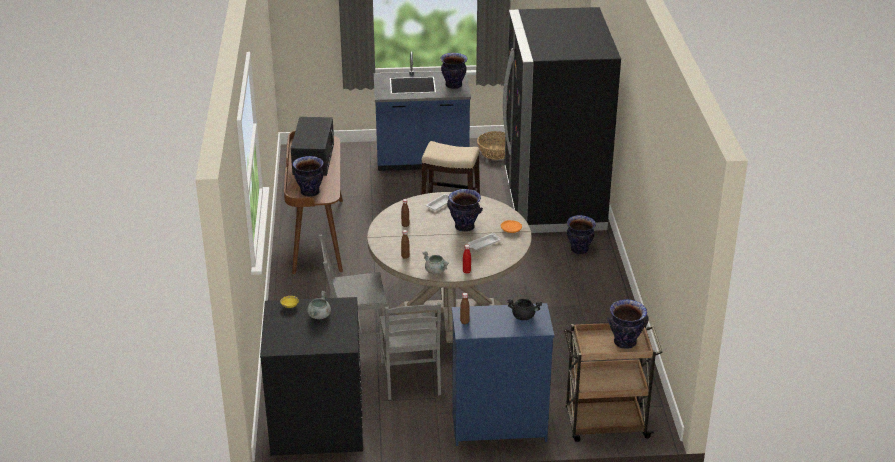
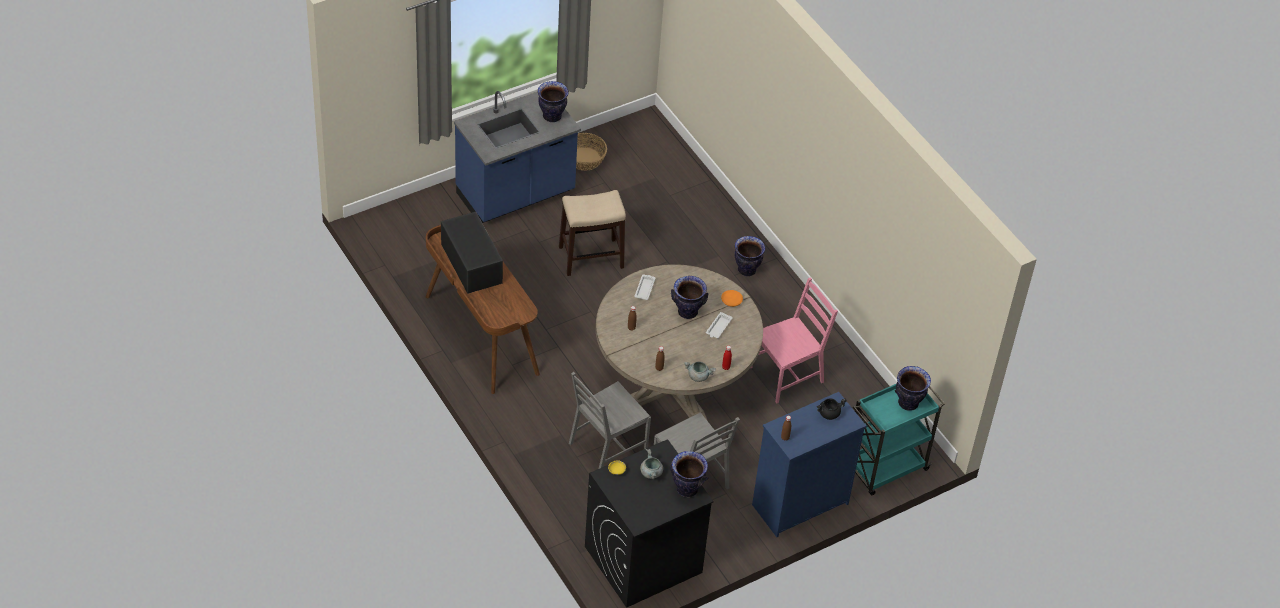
camera: 30 degrees left, 15 degrees up
(310, 192) = (504, 312): vase -> vase (687, 489)
(553, 201) = (683, 211): black fridge -> none
(561, 329) = (787, 374): none -> pink chair
(605, 424) = (884, 468): brown cart -> turquoise cart

